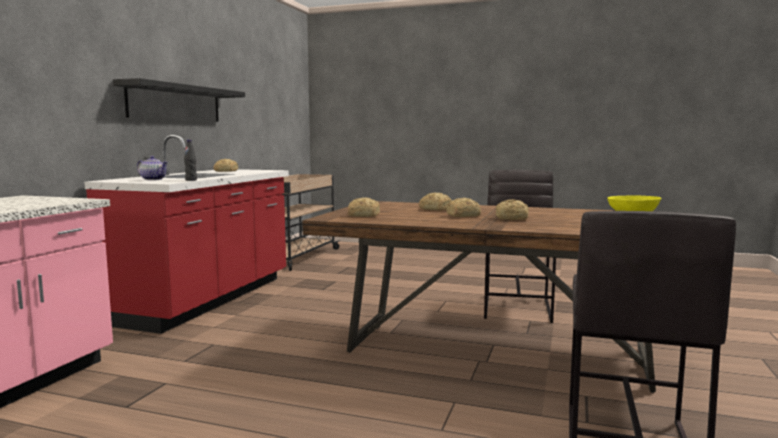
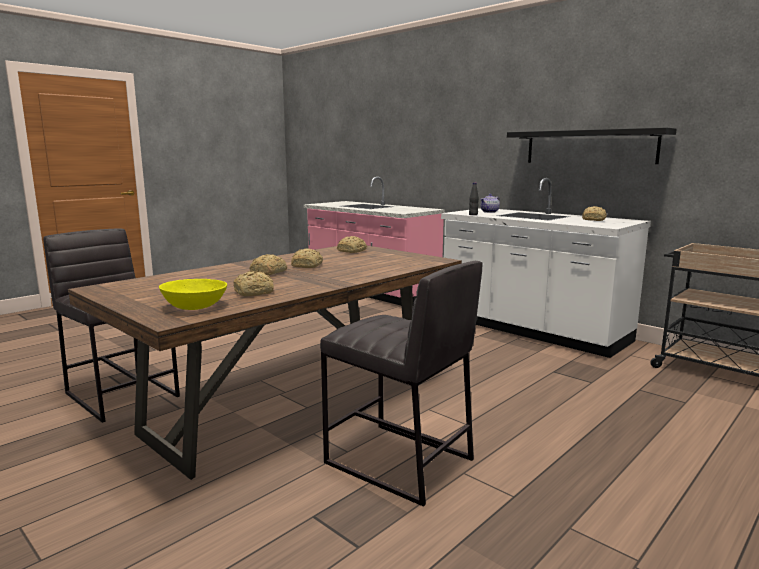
camera: 115 degrees right, 5 degrees up
(207, 299) = (532, 330): red counter -> white counter
(435, 209) = (361, 266): bread -> bread (255, 292)

